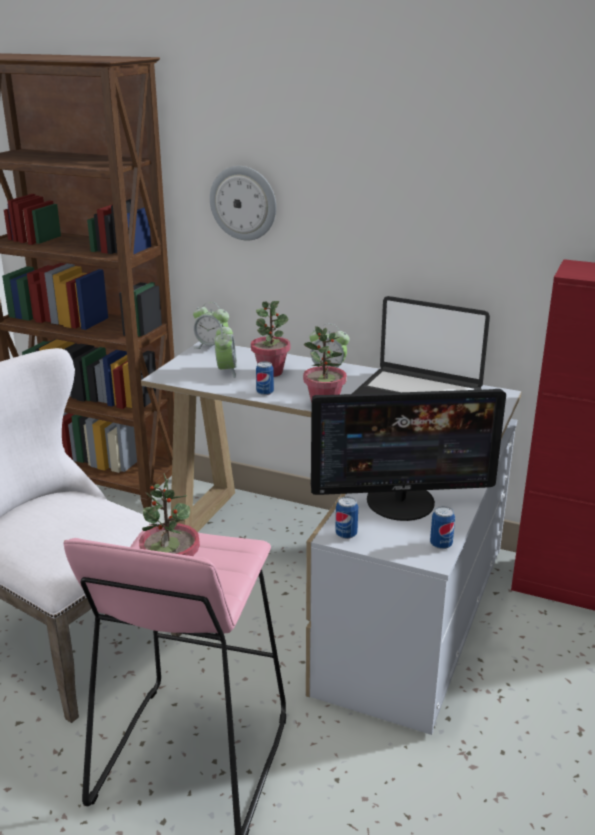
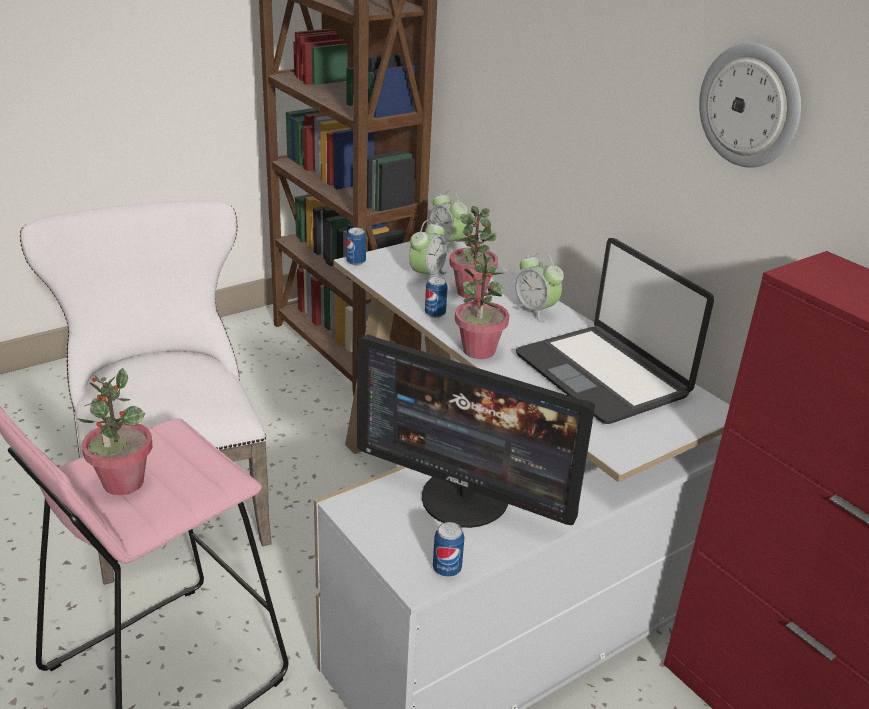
camera: 30 degrees right, 5 degrees up
(243, 203) = (503, 81): wall clock -> wall clock (750, 105)
(346, 534) = (361, 510): can -> can (356, 262)

